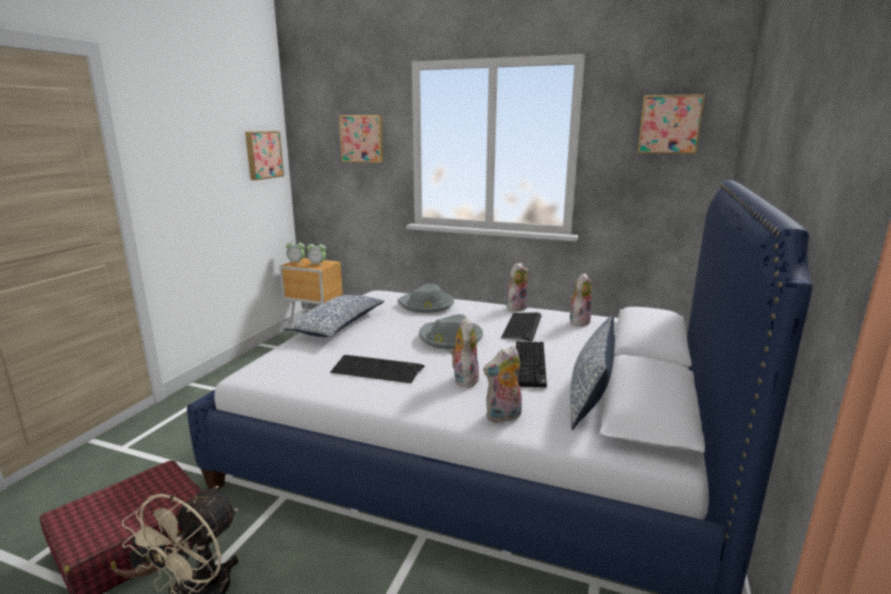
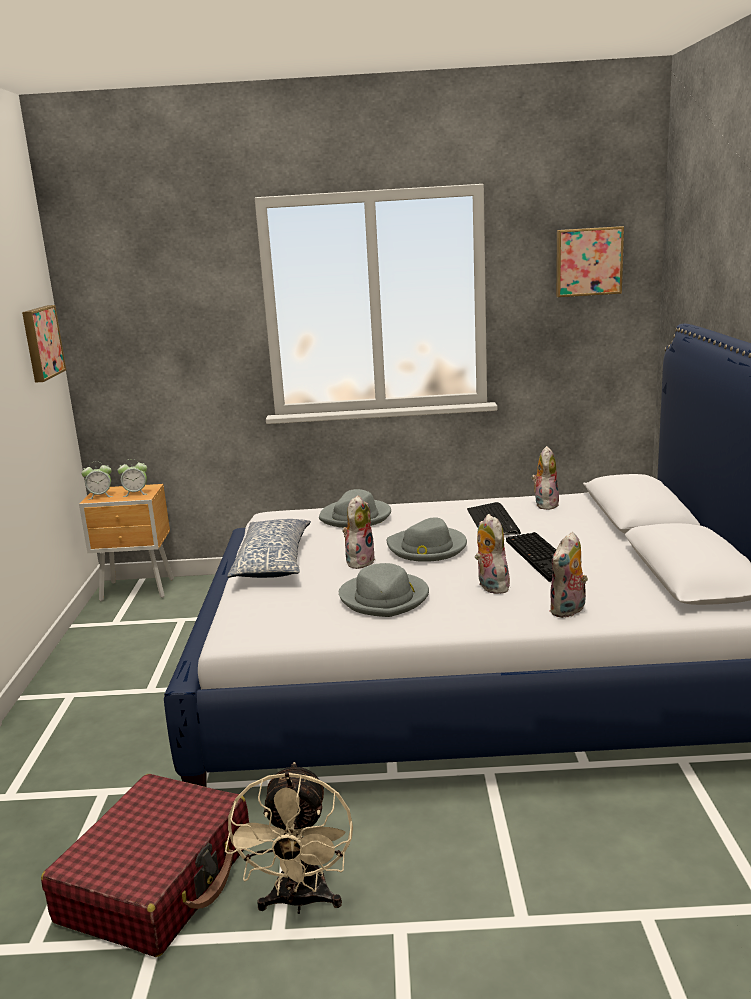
camera: 20 degrees left, 0 degrees up
(362, 138) = (186, 305): picture -> none
(377, 370) = (385, 598): keyboard -> grey hat
(516, 307) = (461, 502): plush toy -> plush toy (359, 561)
(590, 394) = (627, 572): pillow -> none

